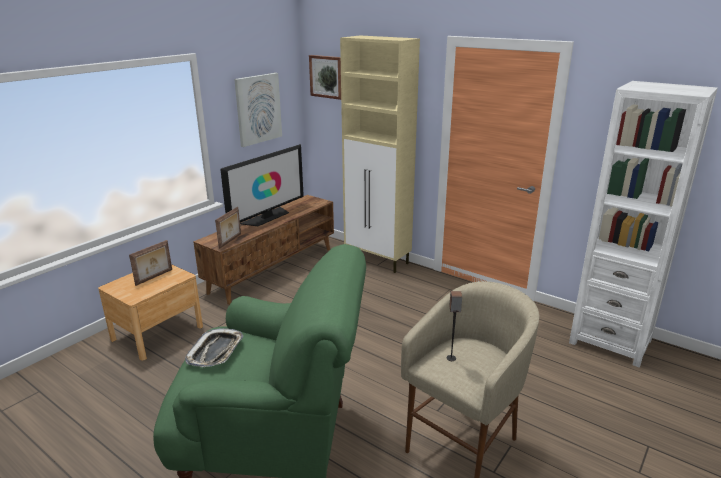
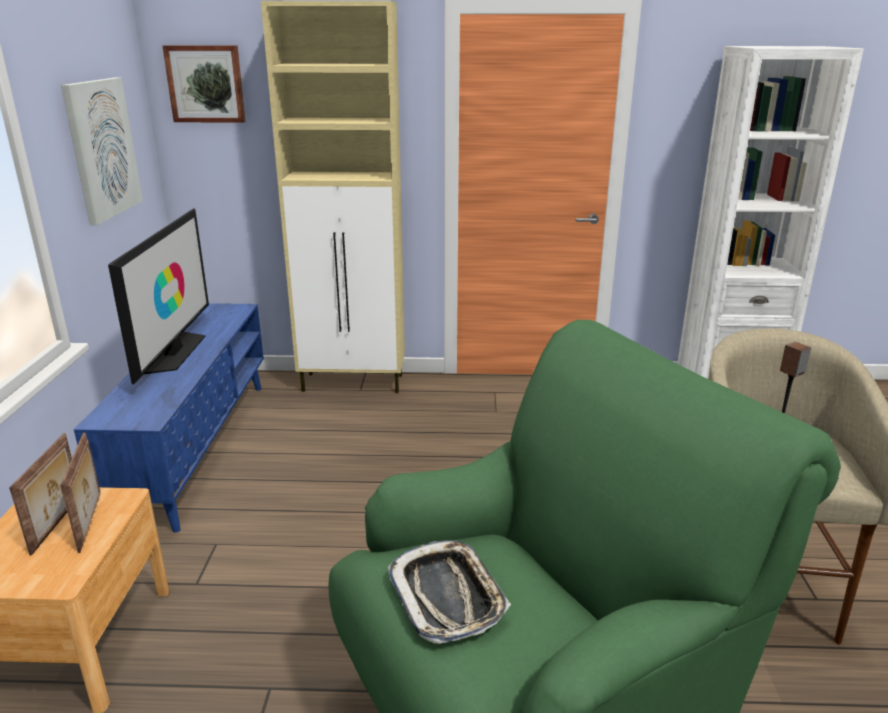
camera: 35 degrees left, 0 degrees up
(230, 241) = (156, 407): picture frame -> picture frame (91, 522)
(273, 269) = (197, 447): brown tv stand -> blue tv stand

